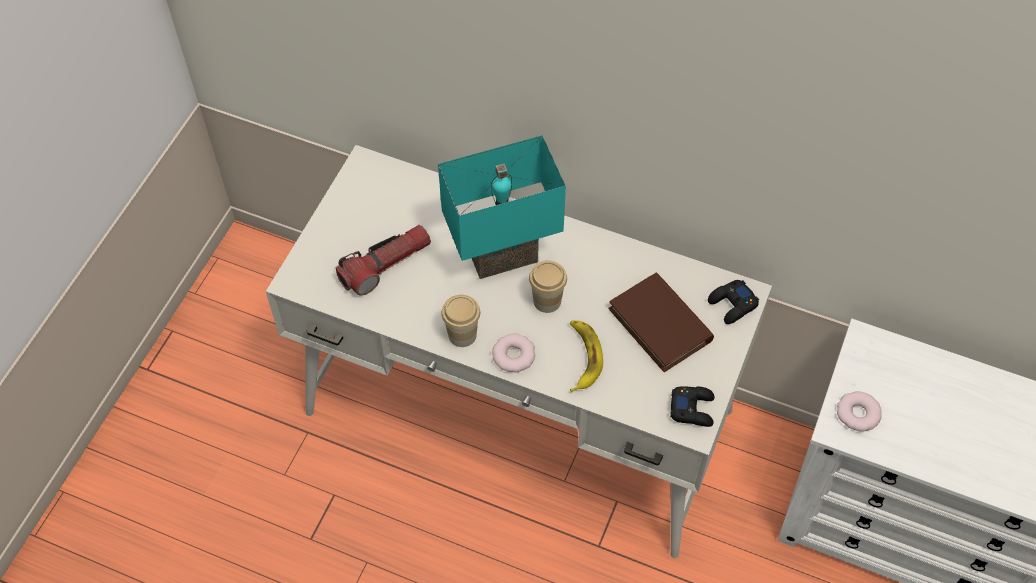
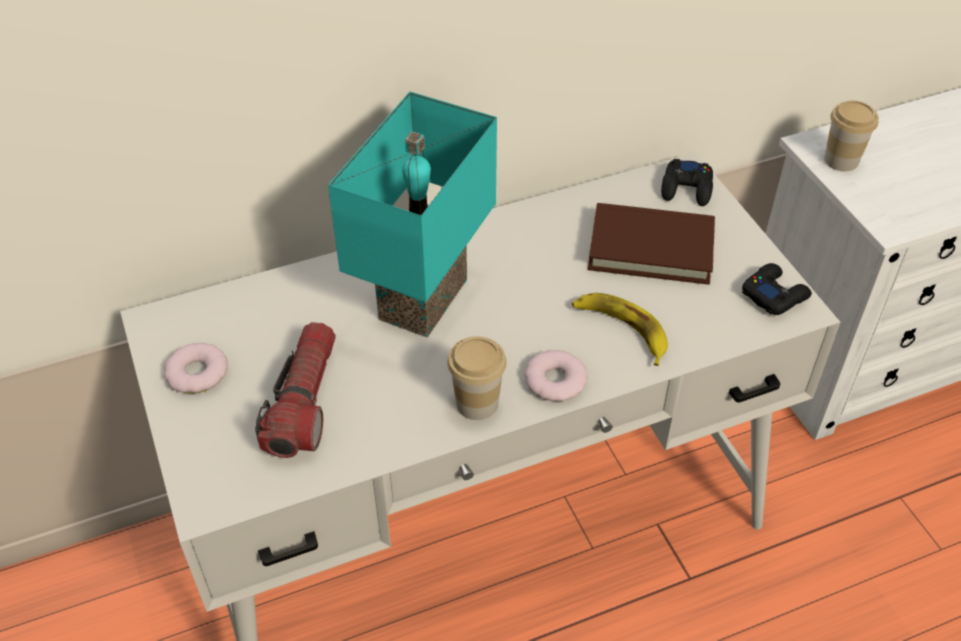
camera: 45 degrees left, 10 degrees down
(547, 301) = (521, 306): cup -> cup (841, 160)
(857, 414) = (887, 202): donut -> donut (197, 373)

